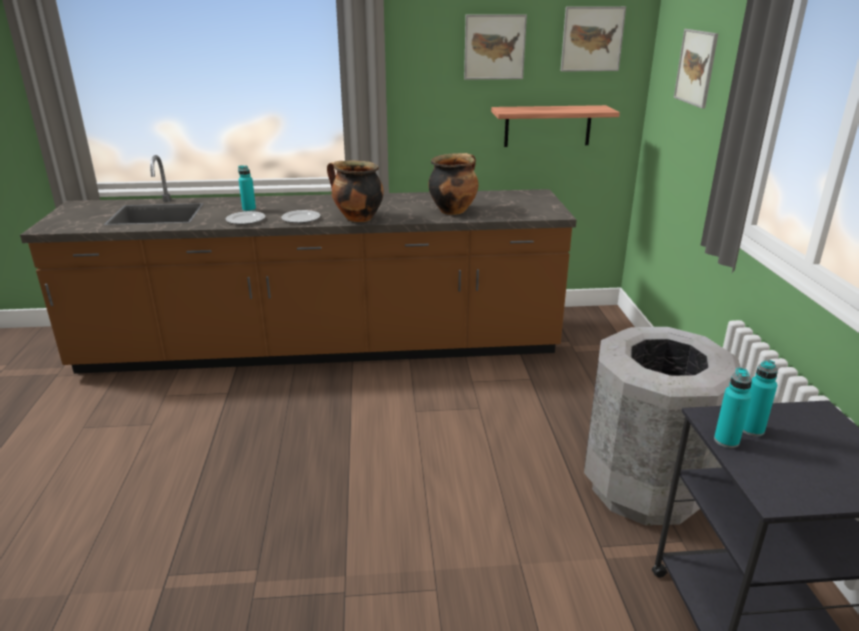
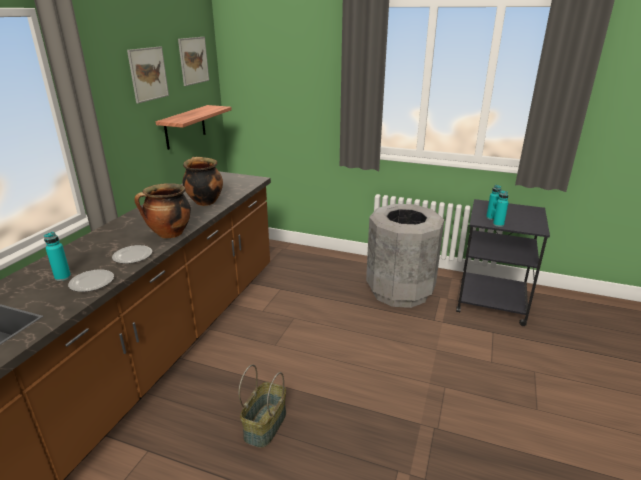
camera: 65 degrees left, 0 degrees up
(286, 446) = (265, 424): none -> basket
(696, 67) = (280, 71): picture -> none

